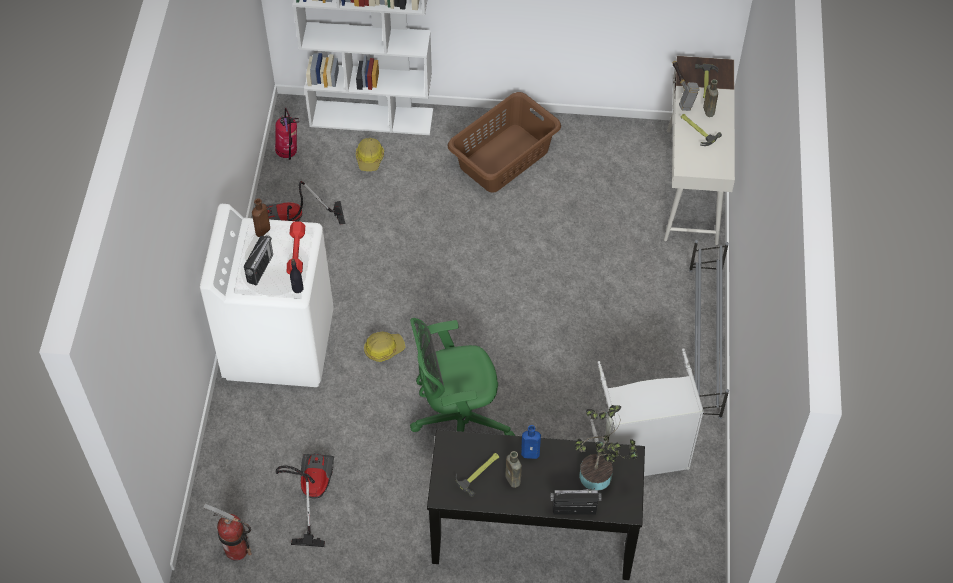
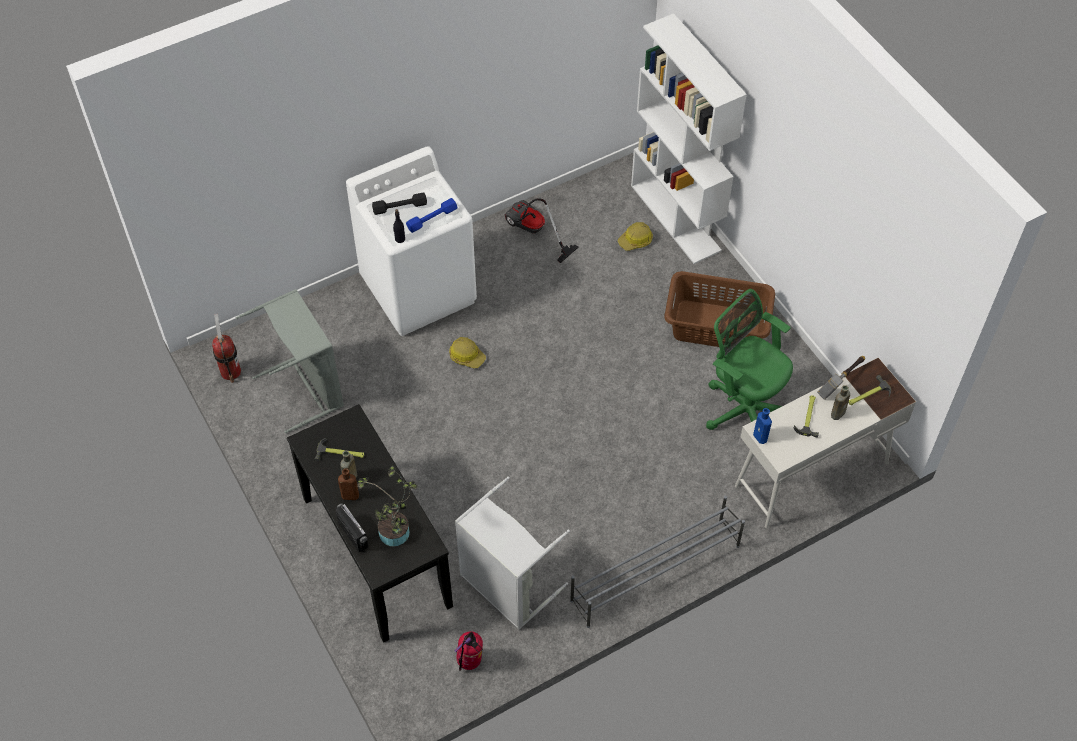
camera: 55 degrees right, 0 degrees up
(260, 268) = (400, 207): radio -> black dumbbell
(262, 231) = (433, 188): brown bottle -> brown bottle (349, 496)
(288, 153) = (594, 189): fire extinguisher -> fire extinguisher (469, 662)
(296, 252) = (432, 218): red dumbbell -> blue dumbbell
(311, 494) = (307, 388): vacuum cleaner -> grey laundry basket
(457, 421) = (440, 442): green office chair -> green office chair (744, 409)
(531, 453) = (383, 478): blue bottle -> blue bottle (761, 438)

